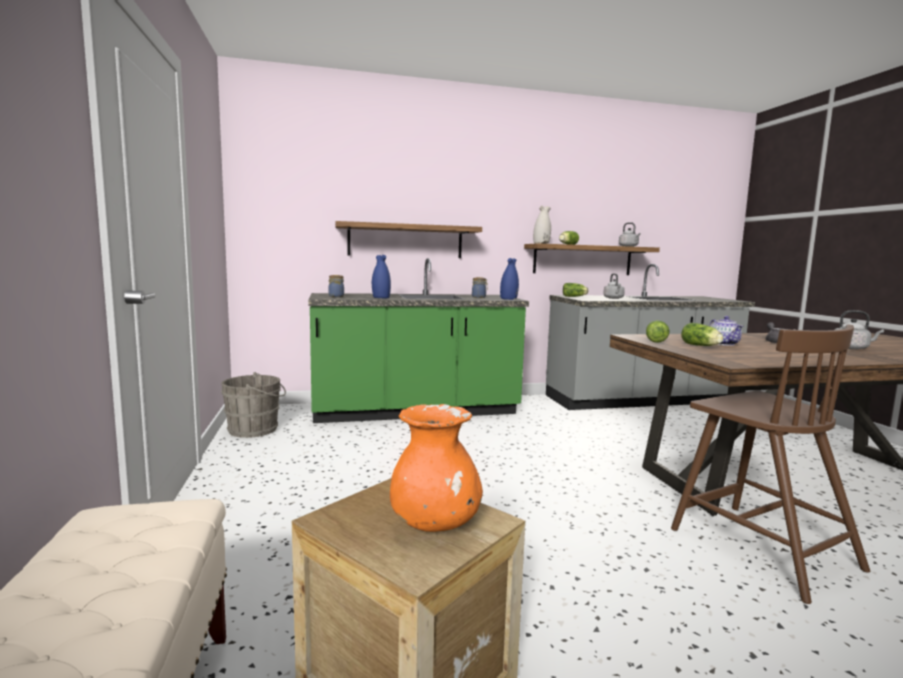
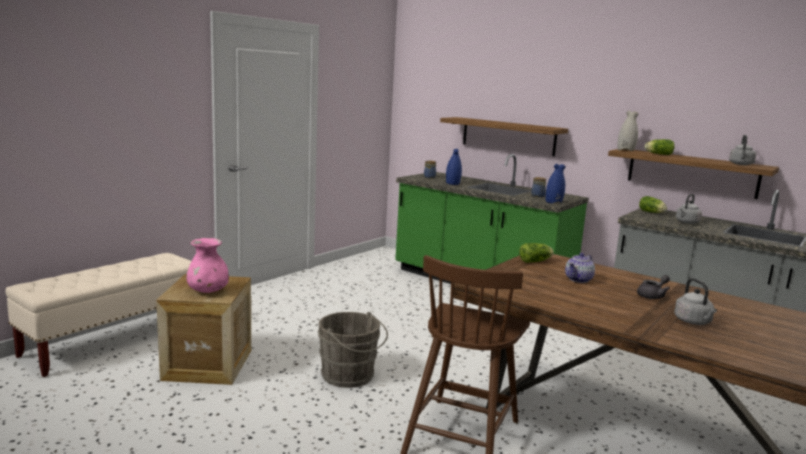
camera: 50 degrees right, 5 degrees up
(256, 429) = (366, 262): grey bucket -> grey bucket (350, 376)
(435, 524) = (208, 291): orange vase -> pink vase
(701, 346) = (544, 274): lettuce -> none

